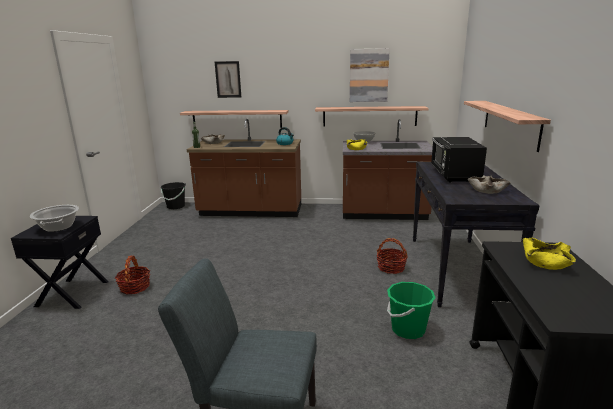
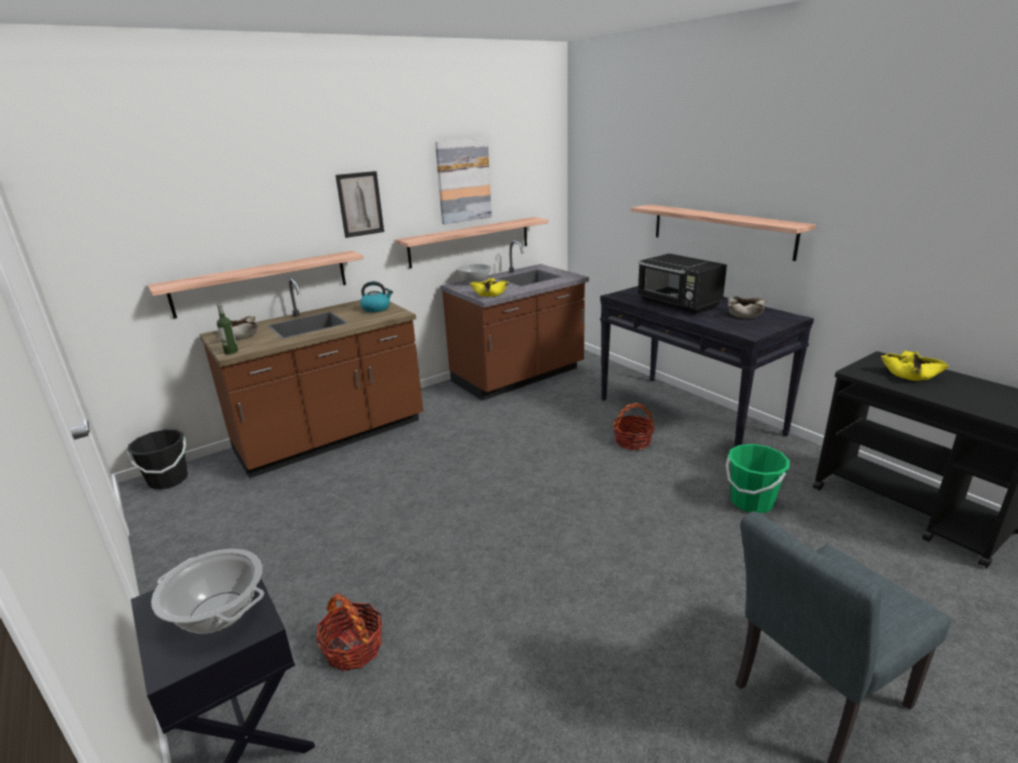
camera: 40 degrees left, 5 degrees up
(228, 79) = (233, 210): picture -> picture (360, 204)

